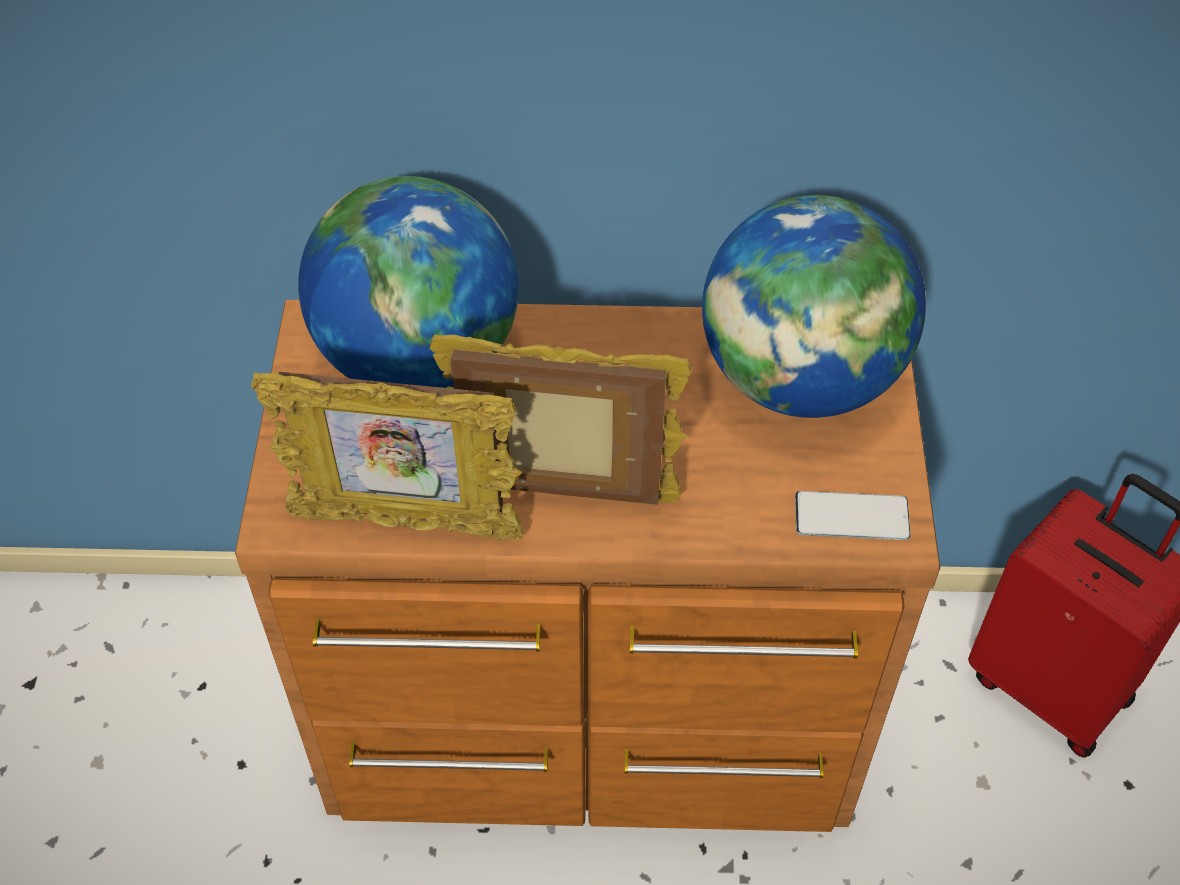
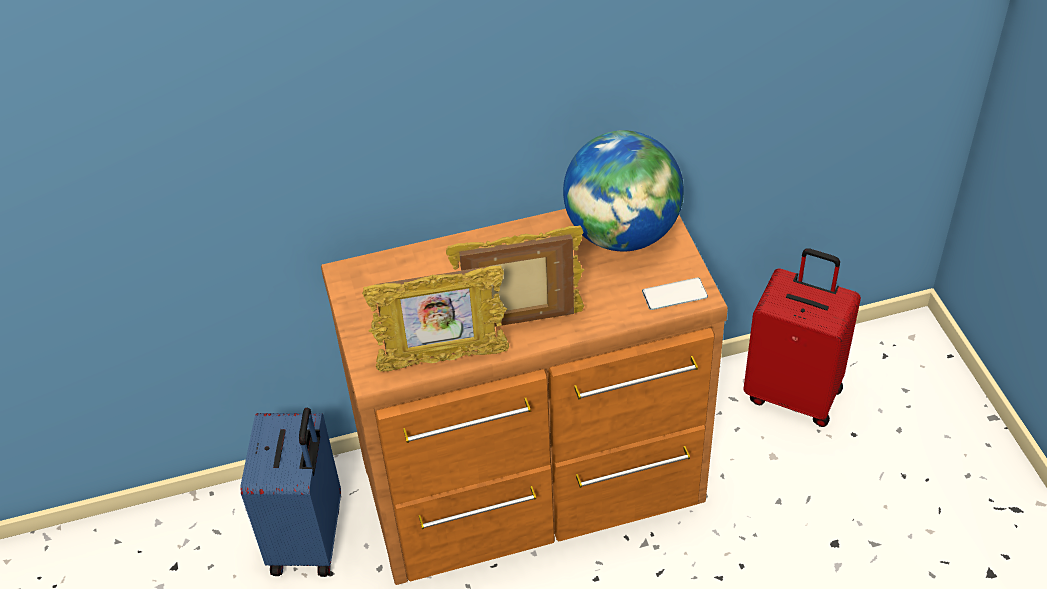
camera: 15 degrees left, 5 degrees down
(233, 699) = (309, 538): none -> blue suitcase
(418, 358) = (411, 276): globe -> none

